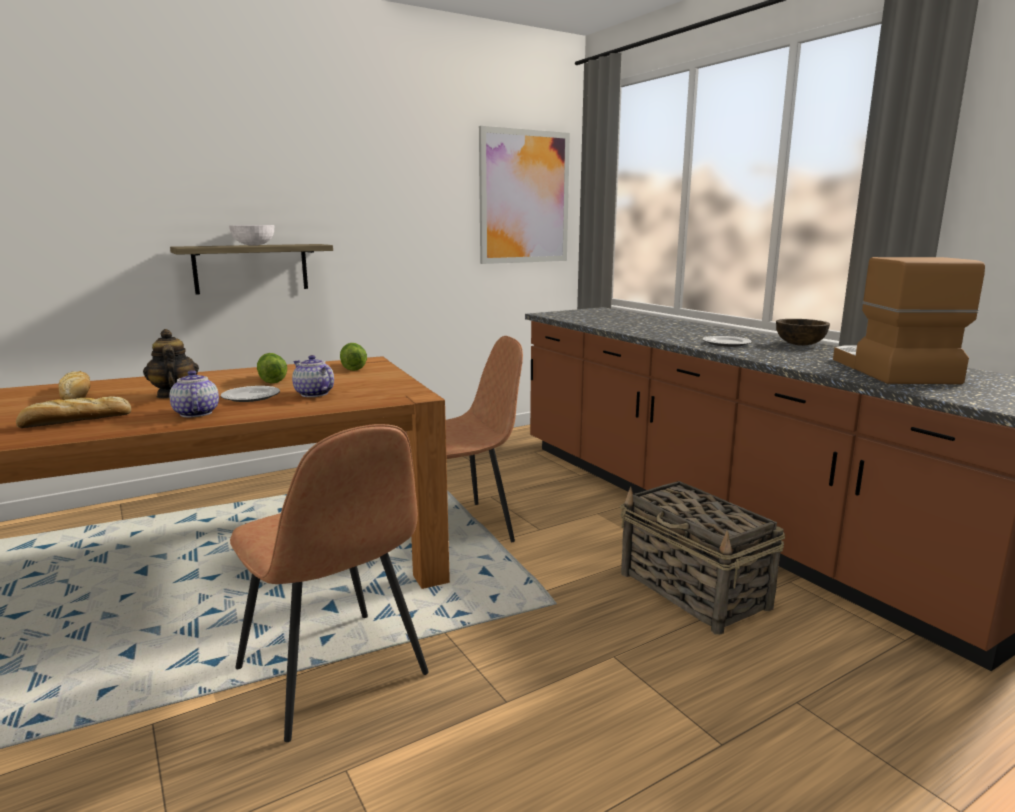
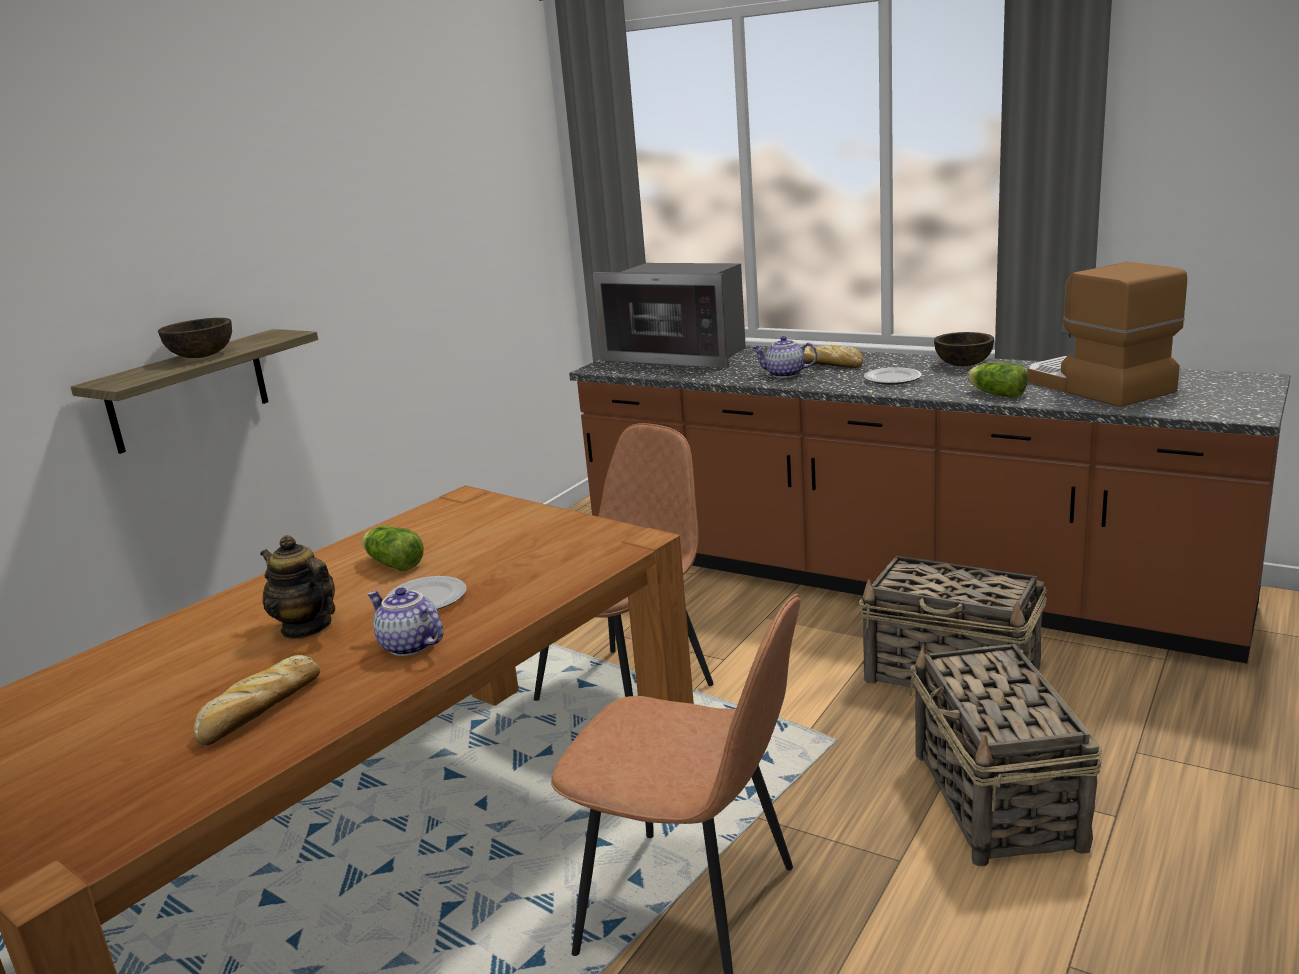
camera: 25 degrees left, 5 degrees up
(77, 394) = (145, 669): bread -> bread (825, 364)
(254, 245) = (202, 356): white bowl -> brown bowl
(313, 394) = (502, 571): teapot -> teapot (784, 374)
(353, 367) = (464, 514): lettuce -> lettuce (995, 394)
(524, 197) = (504, 200): picture -> none
(608, 315) = (680, 355): none -> microwave
(630, 691) = (997, 801): none -> basket

